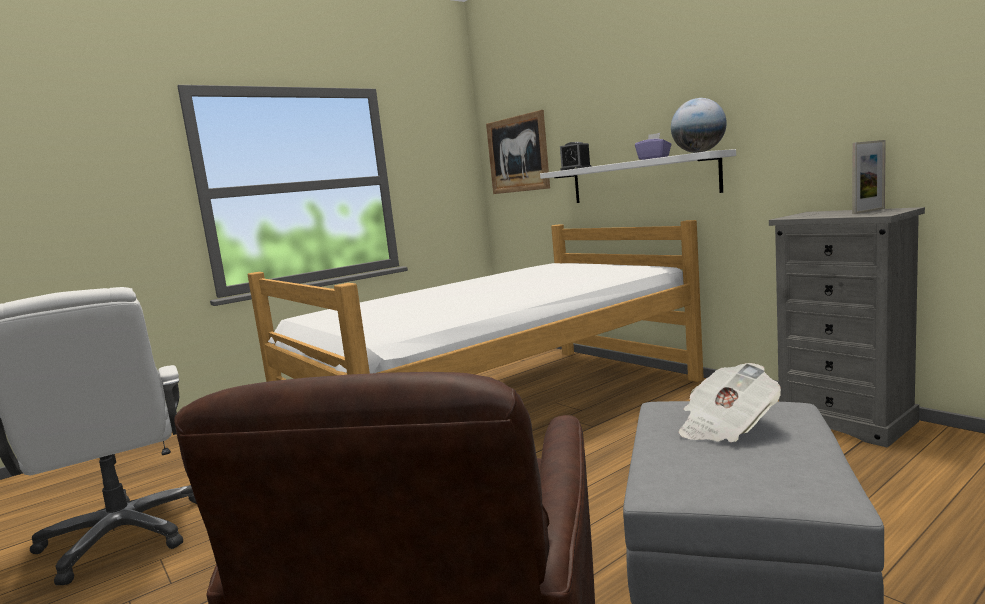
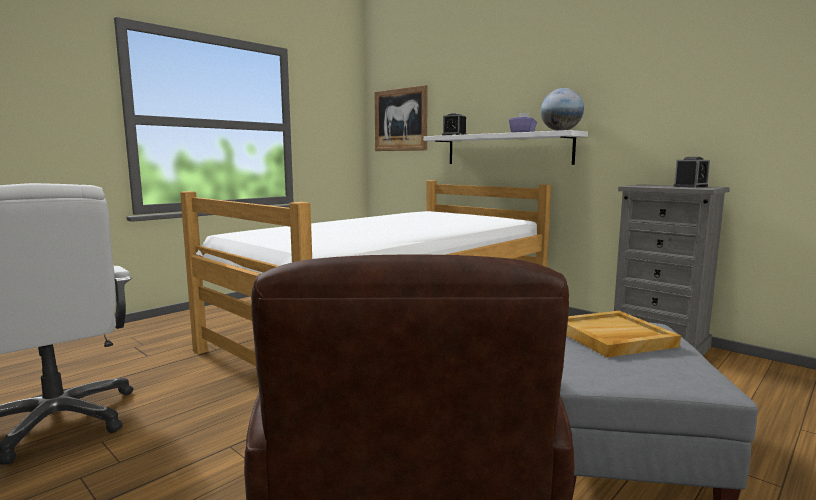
camera: 10 degrees left, 0 degrees up
(725, 427) = (613, 337): newspaper -> beige tray
(868, 211) = (690, 186): picture frame -> alarm clock

